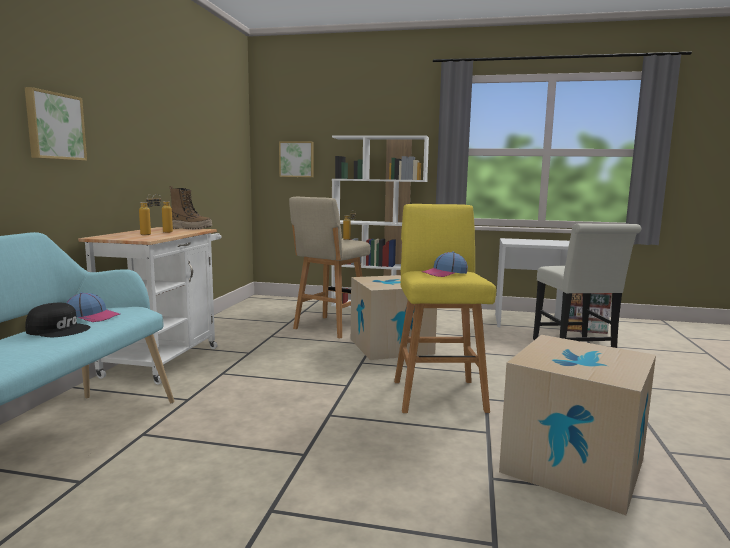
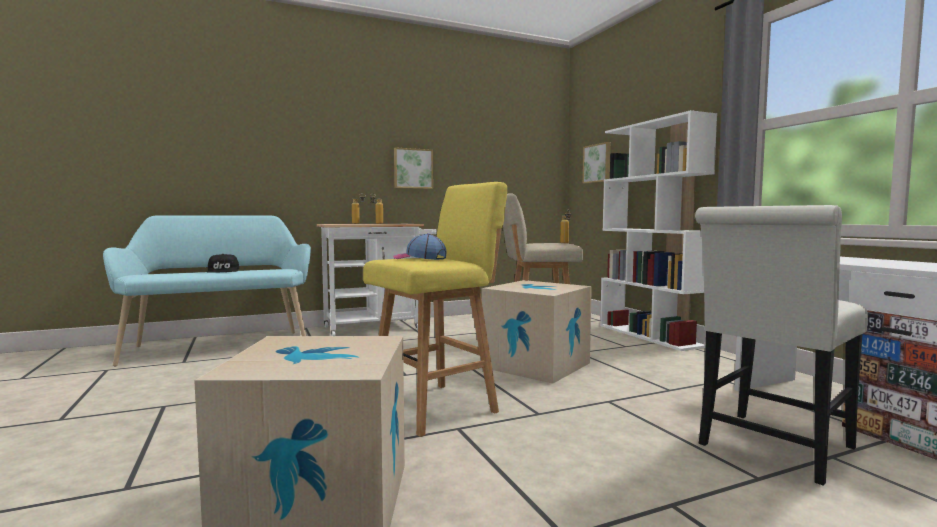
camera: 55 degrees right, 5 degrees down
(54, 126) = (303, 148): picture -> picture (413, 168)
(92, 316) = (258, 269): cap -> none
(191, 229) = (410, 223): boot -> none

